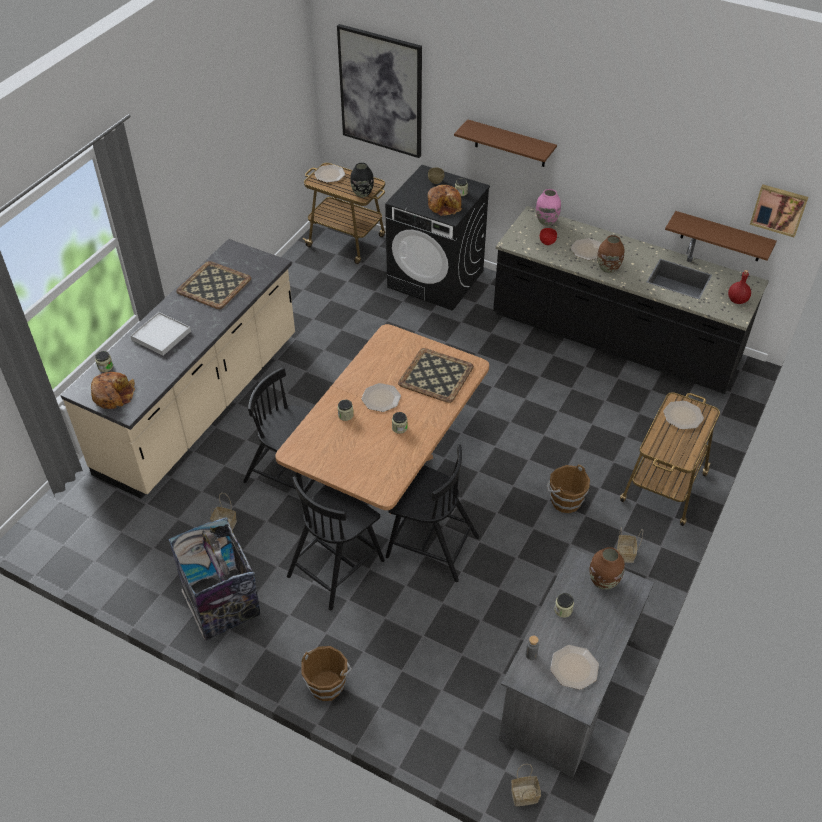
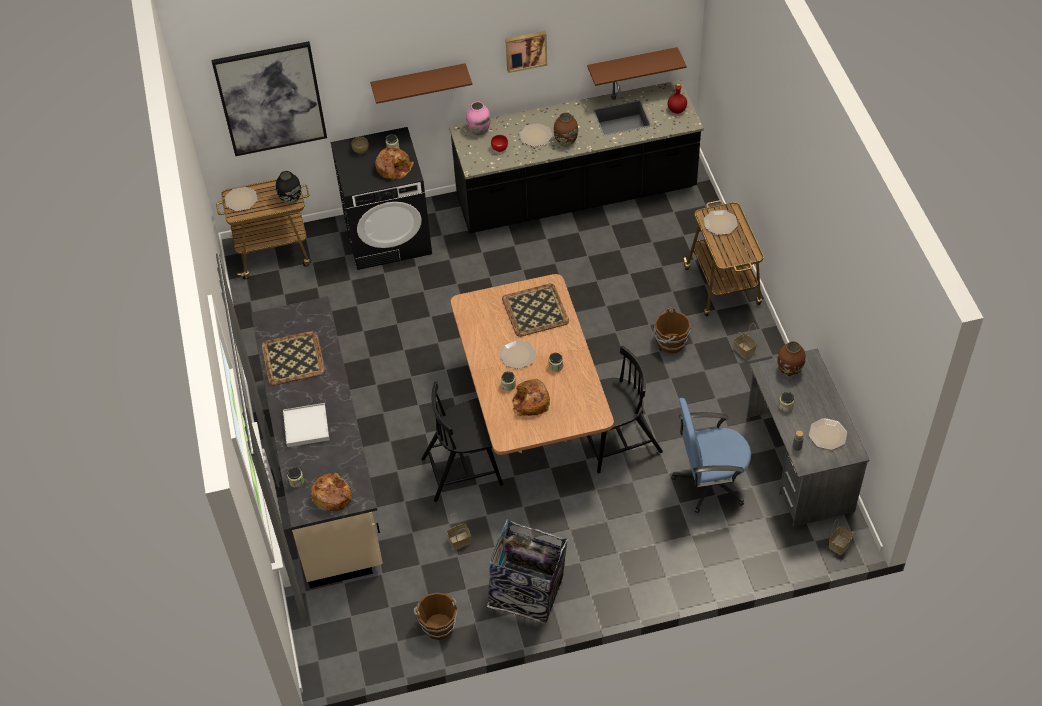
camera: 40 degrees left, 5 degrees up
(327, 684) = (656, 582): brown bucket -> brown bucket (438, 625)
(337, 566) = (573, 505): black chair -> none
(346, 440) = (530, 402): none -> bread
(468, 639) = (709, 482): none -> blue office chair
(779, 209) = (673, 23): picture -> picture (526, 50)

